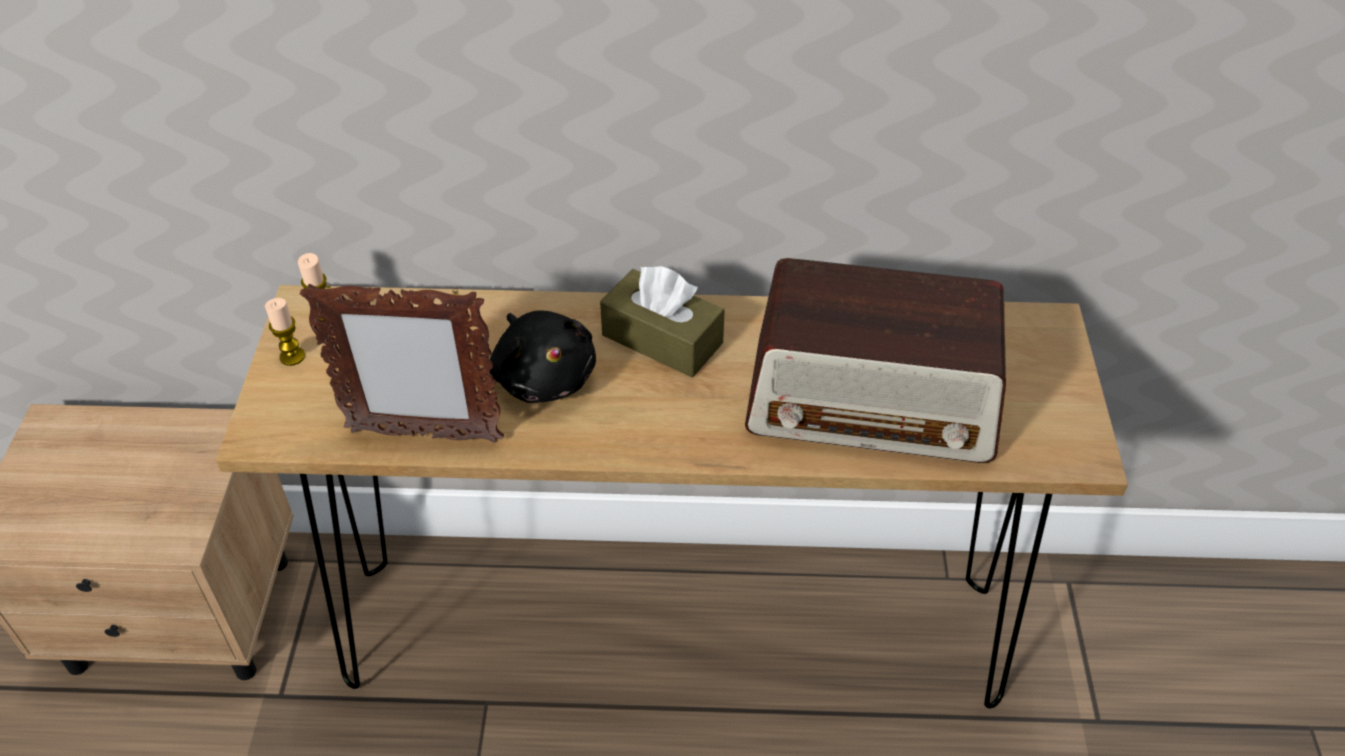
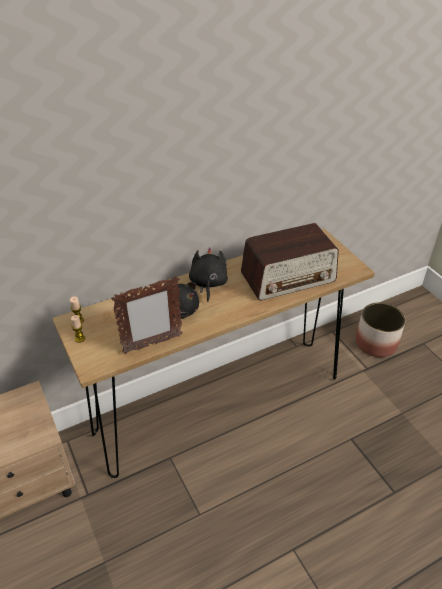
camera: 30 degrees left, 5 degrees down
(662, 339) = (208, 284): brown tissue box -> black plush toy
(1170, 665) = (376, 343): none -> planter

